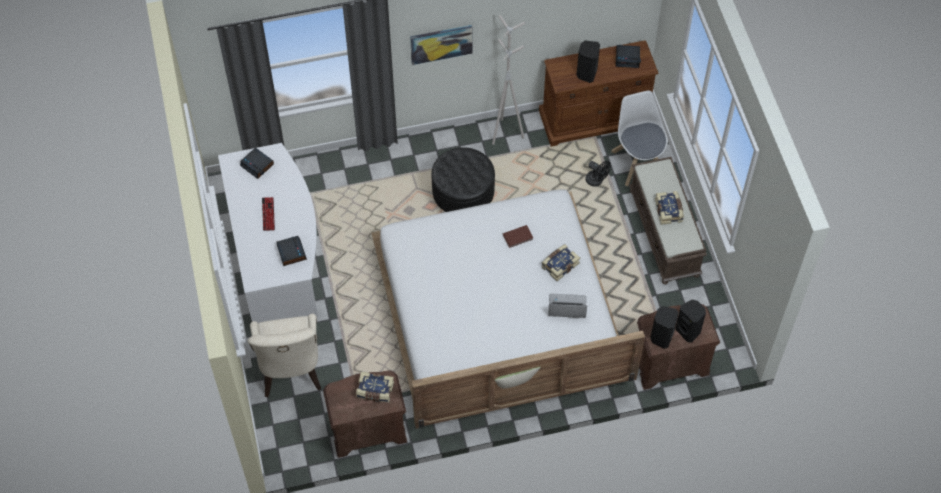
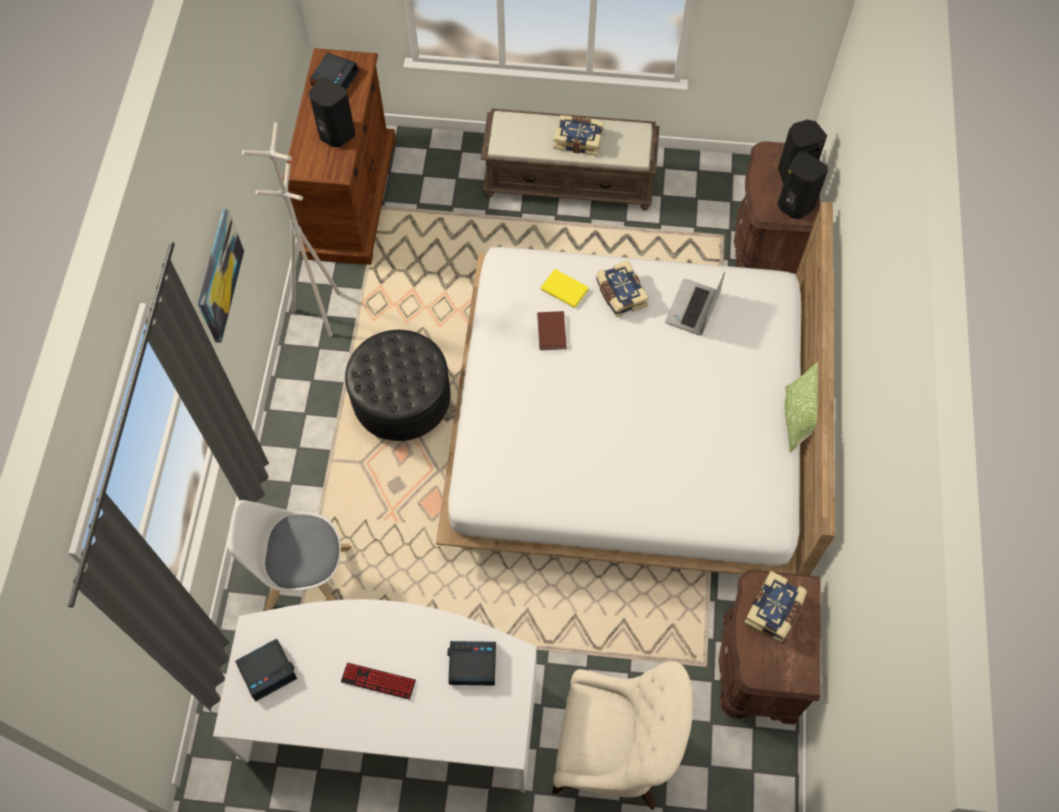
camera: 70 degrees left, 5 degrees up
(551, 234) = (564, 288): none -> yellow book
(597, 181) = (453, 229): black fan -> none
(638, 161) = (444, 172): chair -> chair (305, 576)

